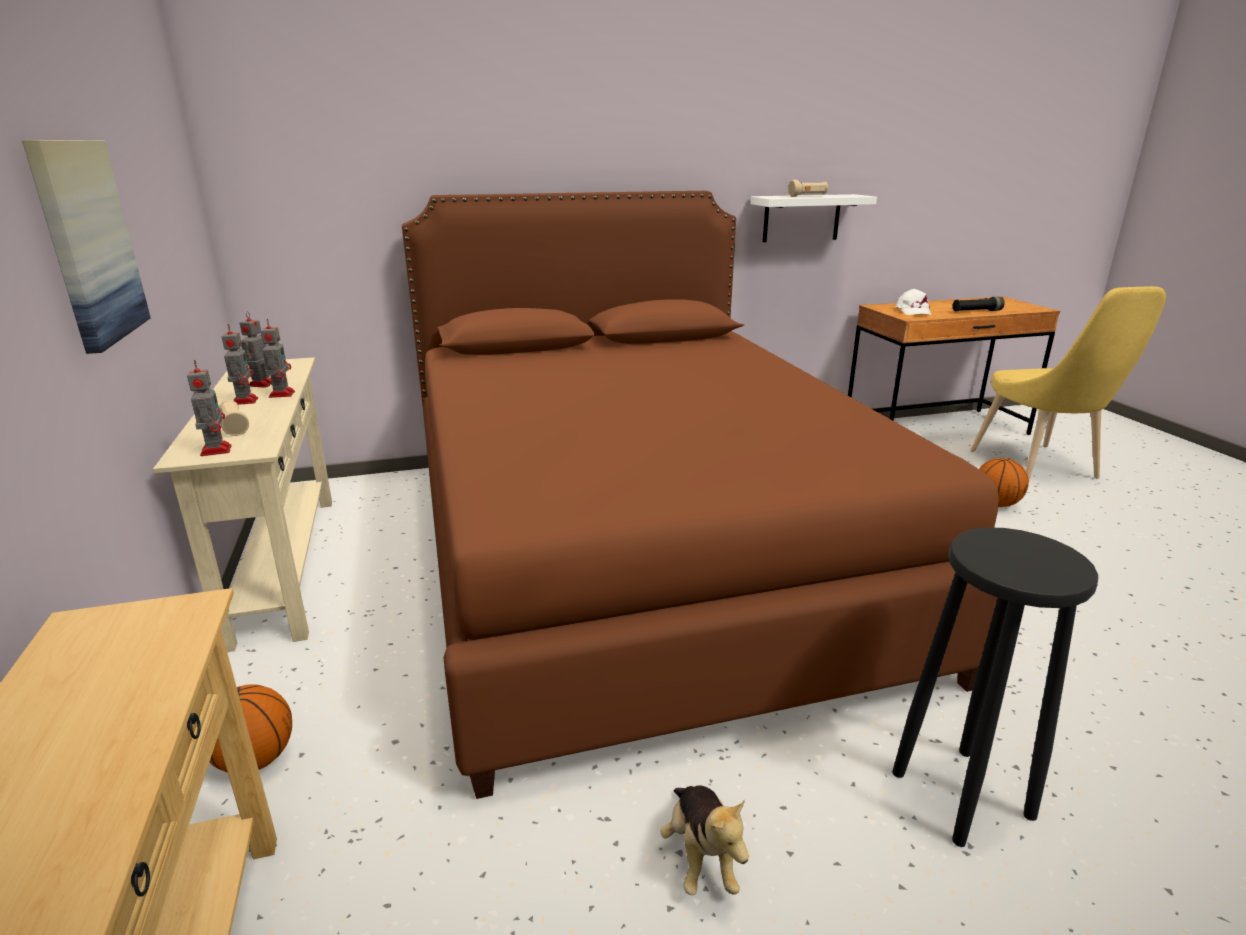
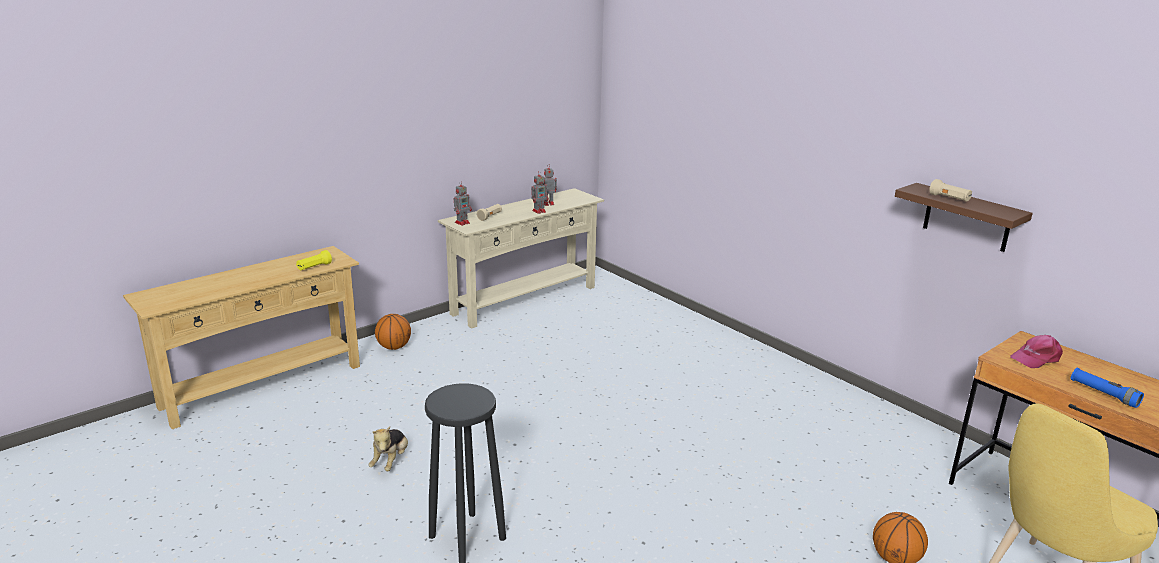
camera: 65 degrees right, 0 degrees up
(88, 242) = (437, 124): picture -> none
(160, 662) = (314, 267): none -> yellow flashlight
(245, 400) = (523, 208): toy robot -> none
(639, 553) = (627, 394): brown bed -> none
(700, 856) = (391, 461): plush toy -> plush toy turned 45 degrees counterclockwise
(801, 218) = (967, 218): white shelf -> brown shelf
(913, 311) = (1036, 358): white cap -> pink cap
(976, 311) = (1103, 394): black flashlight -> blue flashlight

